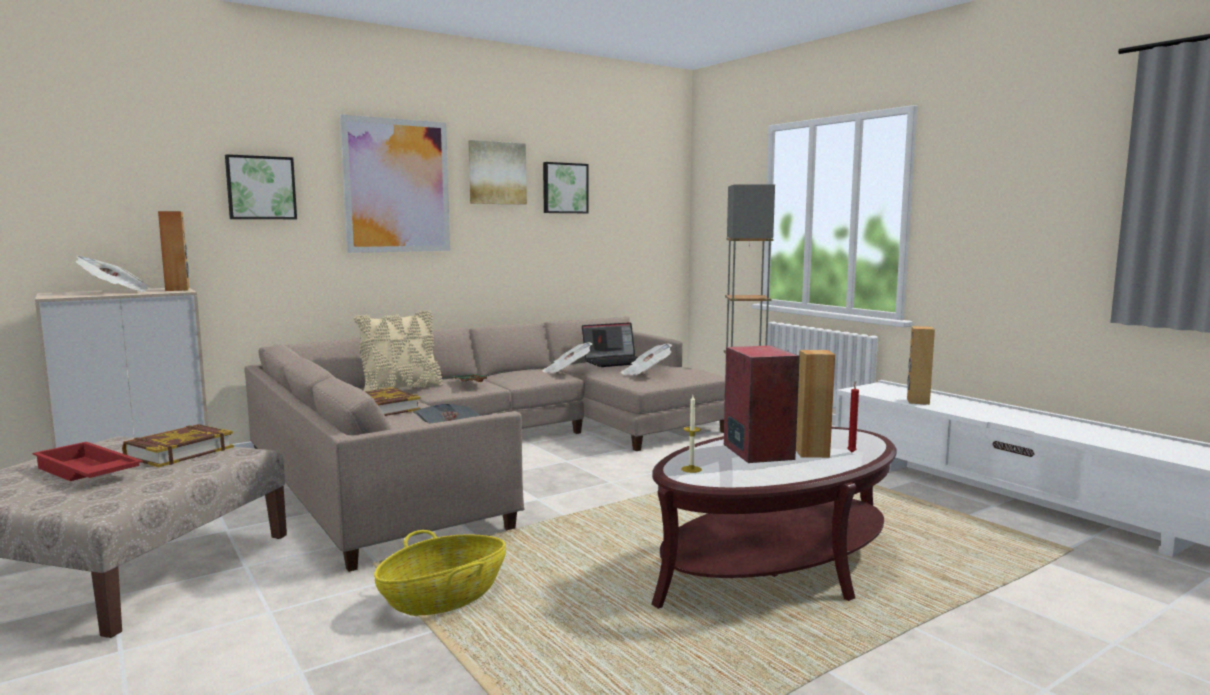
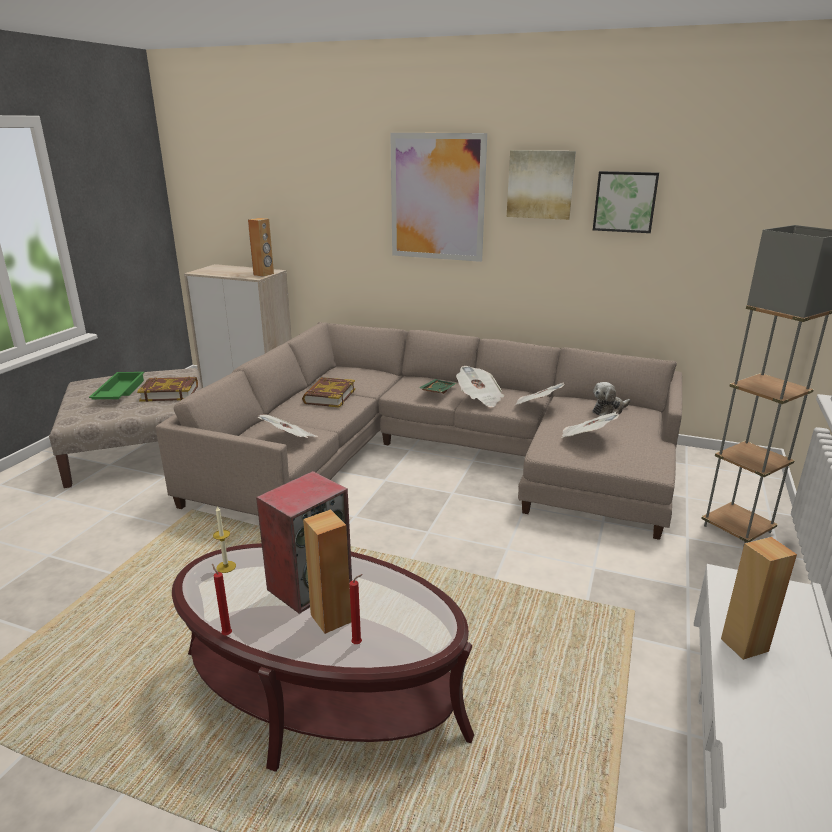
camera: 55 degrees right, 15 degrees up
(85, 472) = (118, 392): red tray -> green tray
(116, 291) = (237, 270): newspaper -> newspaper (479, 398)
(261, 188) = (333, 198): picture -> none
(401, 388) = (390, 379): beige pillow -> none
(444, 598) = (158, 557): basket -> none
(616, 362) = (609, 411): laptop -> plush toy
(799, 480) = (226, 634): none -> red candle

